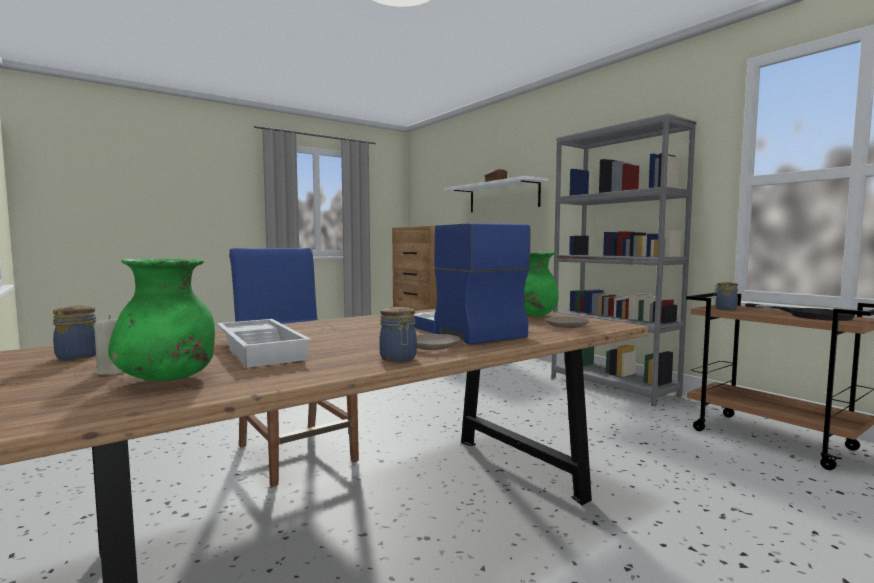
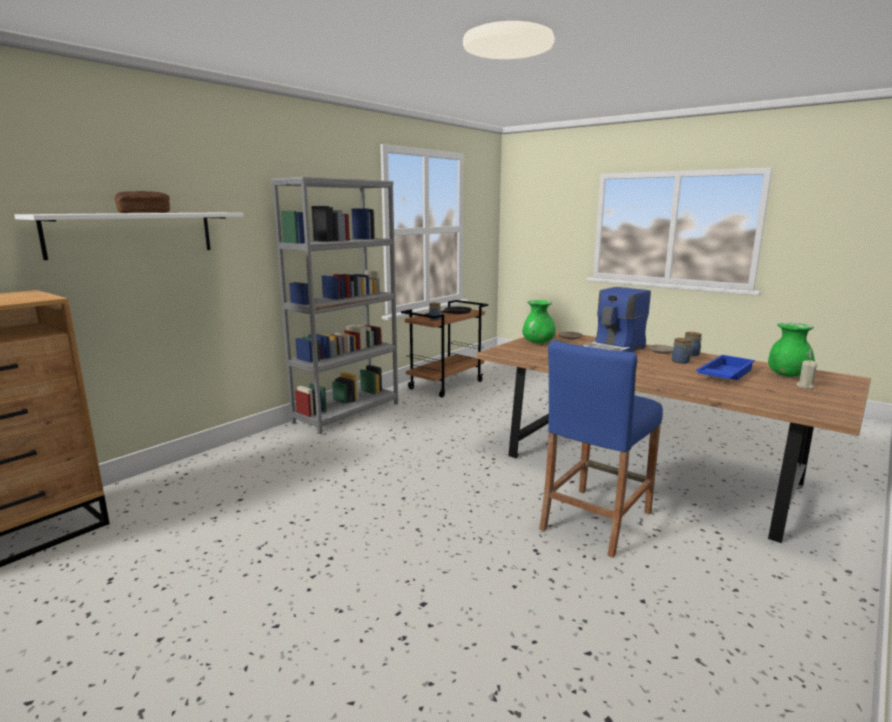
camera: 105 degrees left, 10 degrees up
(76, 356) = (816, 402): jar -> jar (680, 362)
(263, 349) = (723, 374): white tray -> blue tray

